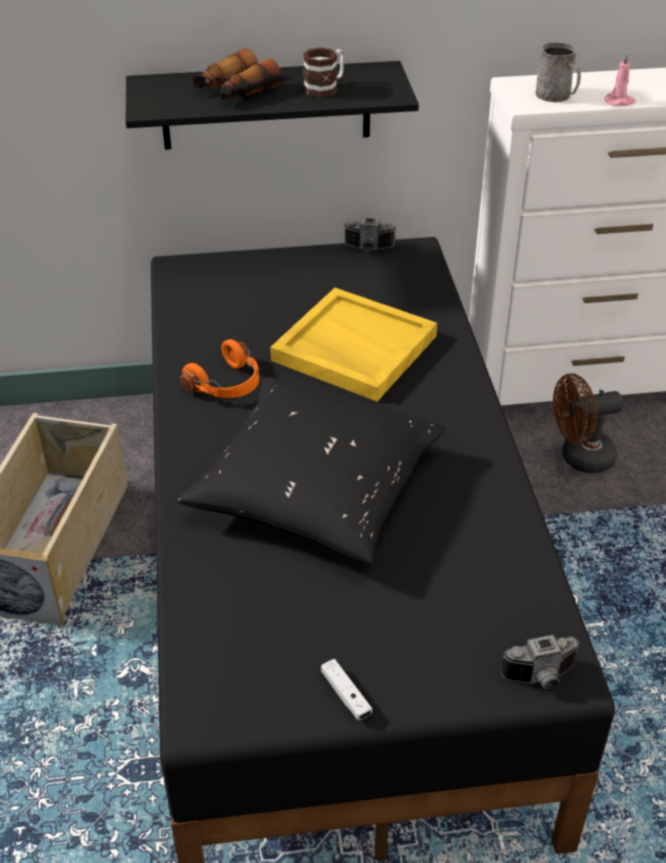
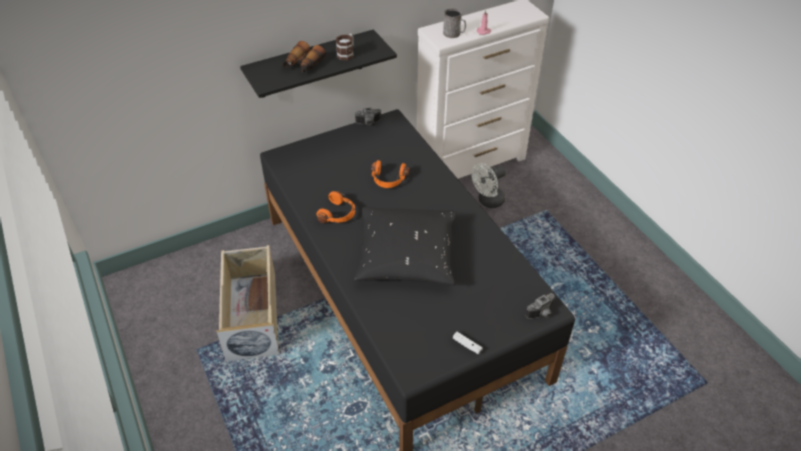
camera: 20 degrees left, 5 degrees up
(353, 348) = (388, 180): yellow tray -> orange headphones
(579, 458) = (487, 201): brown fan -> white fan

